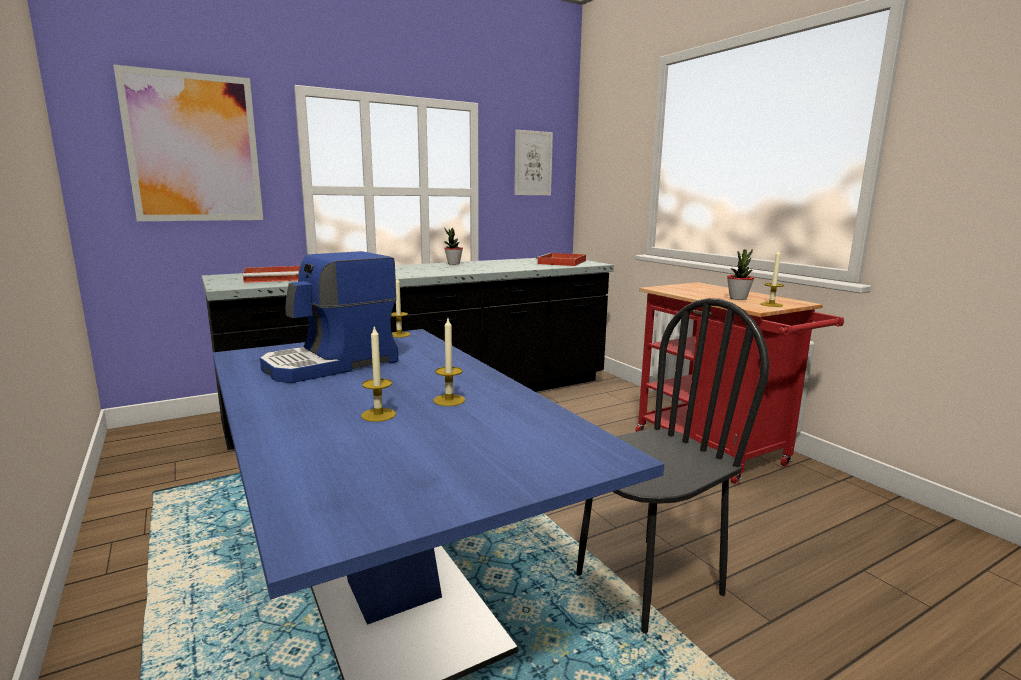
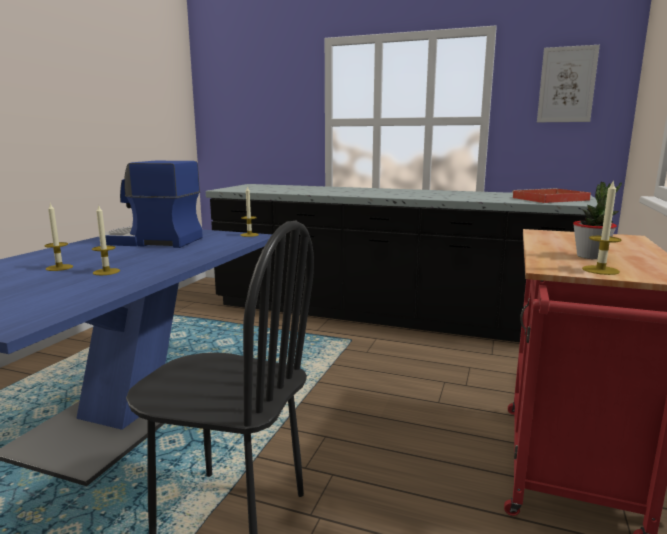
camera: 50 degrees right, 0 degrees up
(194, 148) = (258, 95): picture -> none
(279, 277) = (272, 188): red tray -> none
(453, 264) = (433, 191): potted plant -> none

